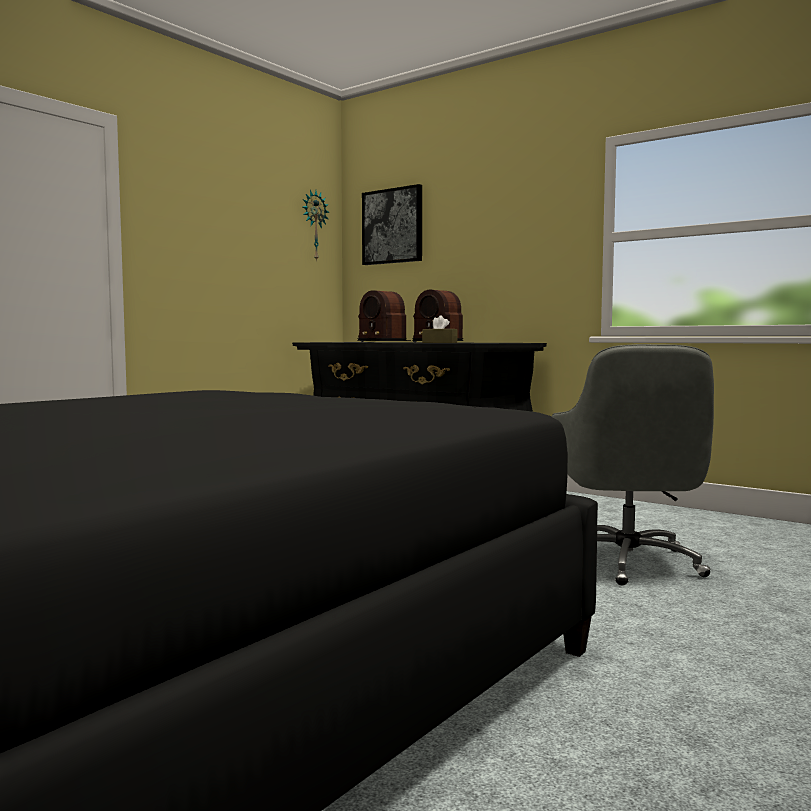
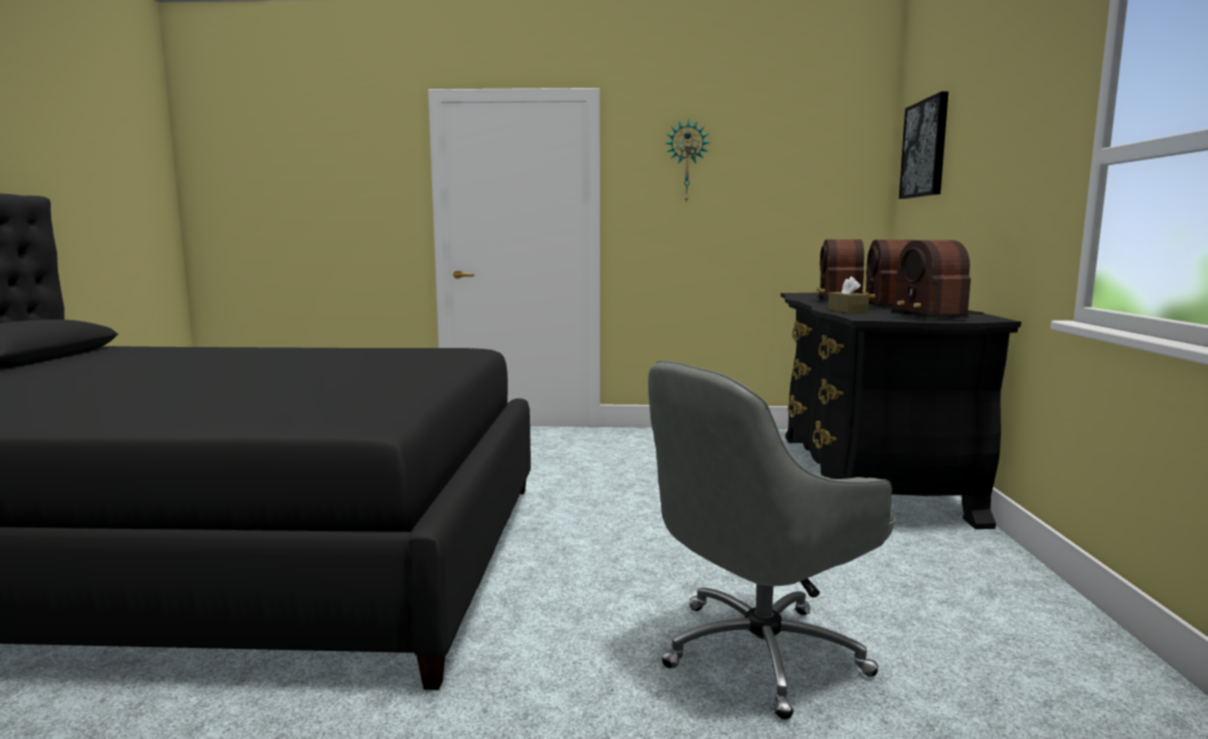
camera: 55 degrees right, 5 degrees up
(313, 225) = (846, 156): wall clock -> wall clock (687, 161)
(496, 342) = (934, 315): none -> radio

